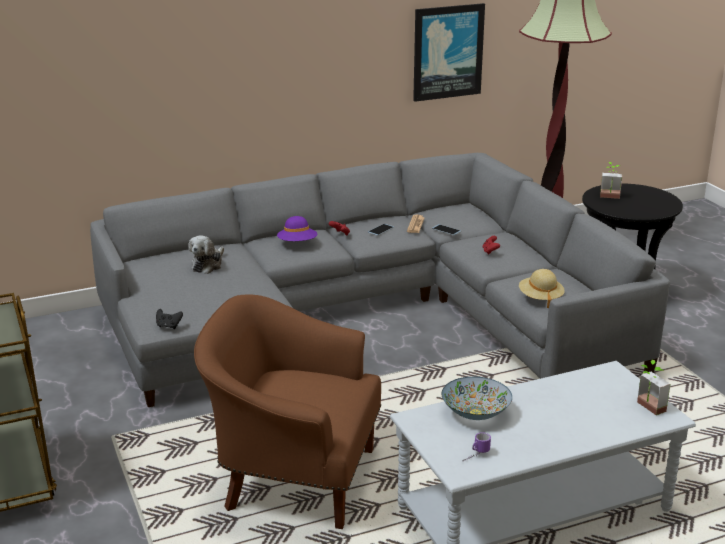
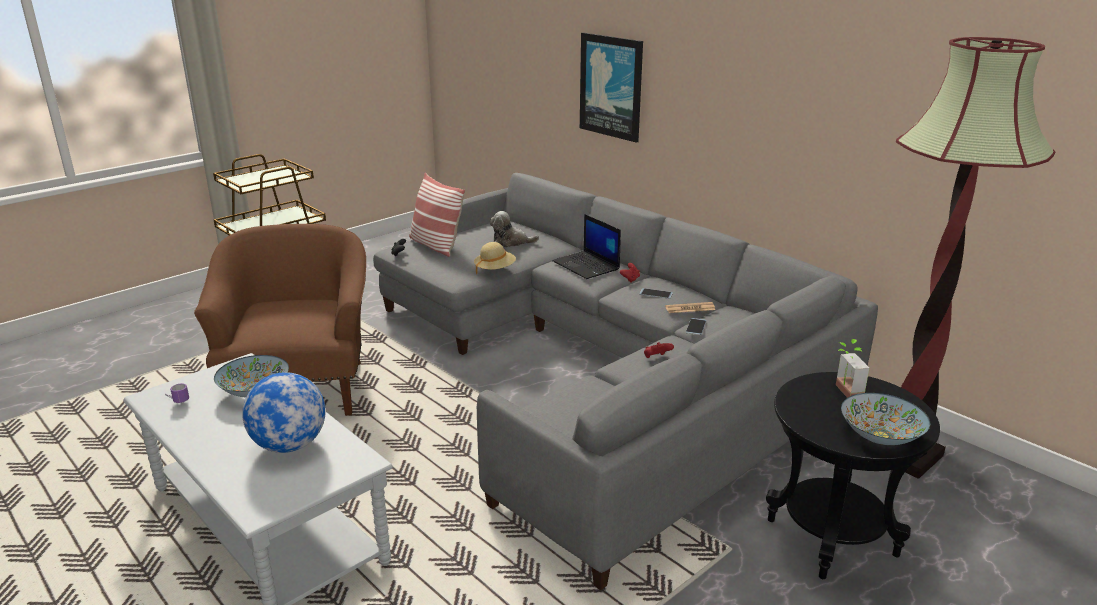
camera: 70 degrees right, 0 degrees up
(170, 303) = (436, 245): none -> pillow
(297, 244) = (587, 265): purple hat -> laptop
(447, 52) = (855, 135): picture -> picture (611, 86)
(540, 298) = (556, 406): beige hat -> beige hat (495, 269)
(578, 399) = (289, 445): none -> globe
(647, 408) = (276, 494): potted plant -> none
(661, 201) = (880, 436): none -> bowl

